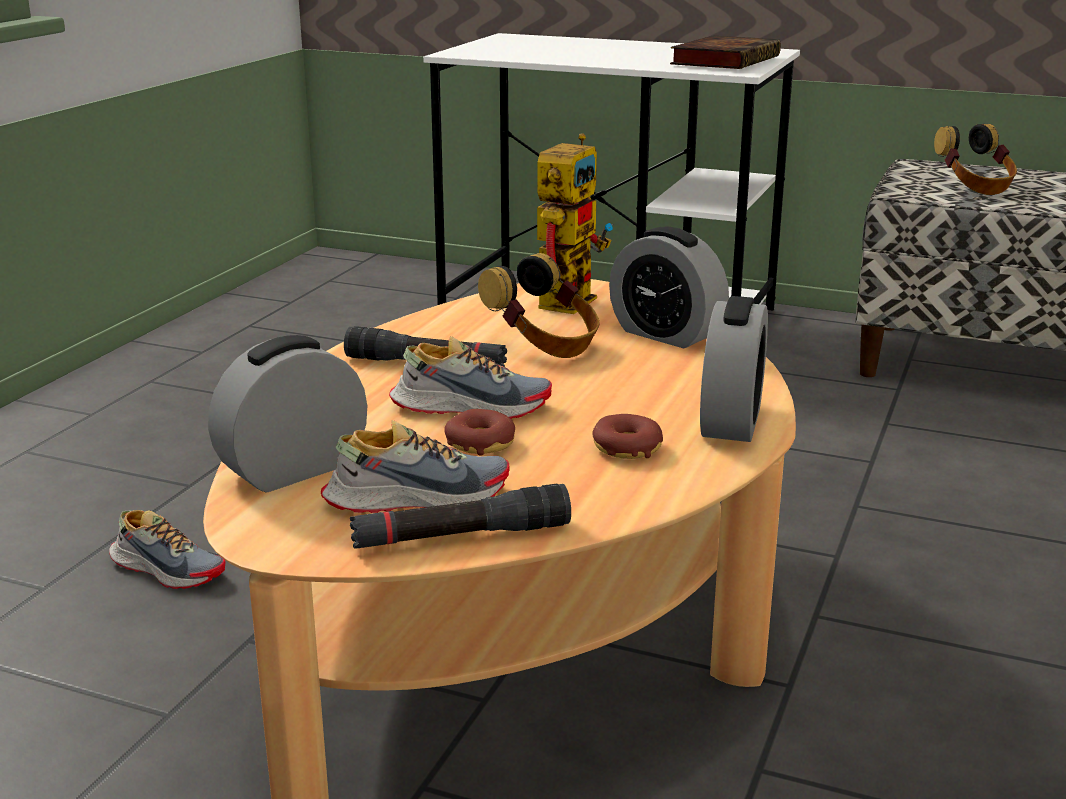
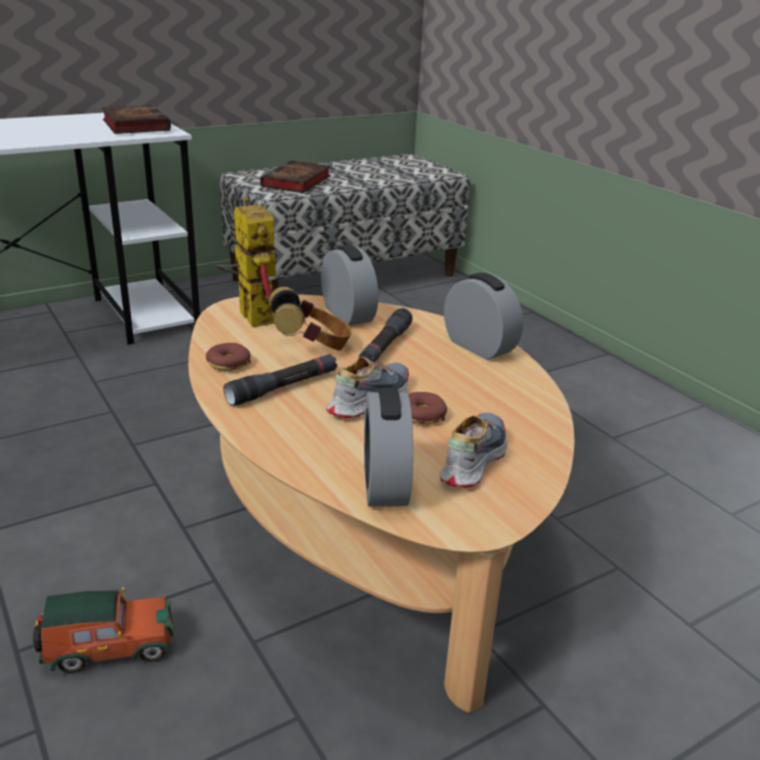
camera: 55 degrees left, 5 degrees up
(167, 569) = (107, 646): shoe -> toy car
(461, 536) = (534, 464): black flashlight -> black flashlight (385, 346)
(627, 448) = (478, 381): donut -> donut (228, 363)
(666, 334) = (348, 315): alarm clock -> alarm clock turned 105 degrees counterclockwise
(974, 187) = (296, 182): headphones -> book

